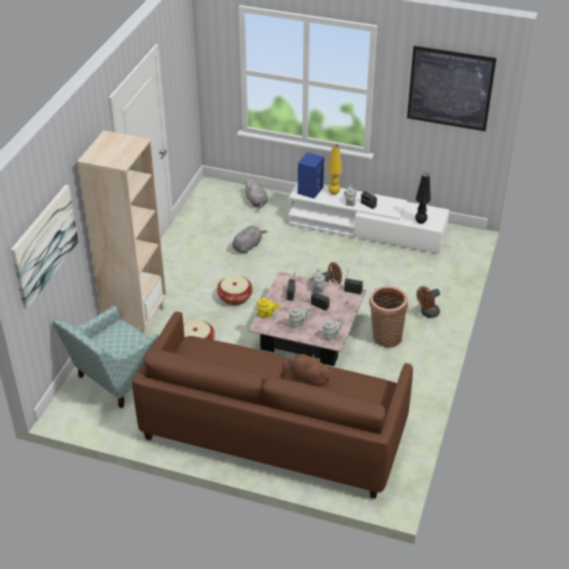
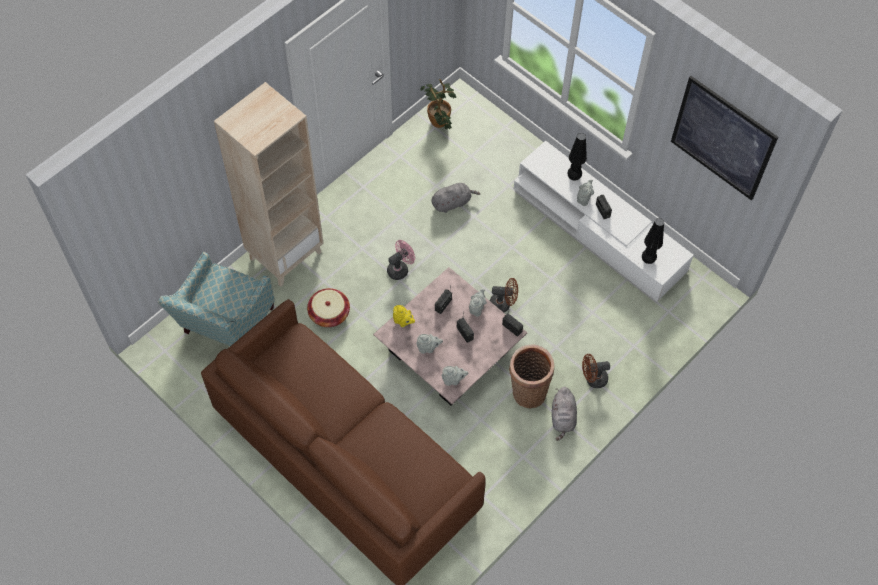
camera: 25 degrees right, 20 degrees up
(44, 245) = (154, 201): picture -> none
(114, 381) = (225, 327): armchair -> armchair turned 45 degrees counterclockwise
(206, 206) = (439, 125): none -> potted plant
(235, 297) = (400, 269): basket -> pink fan
(256, 202) = (497, 140): grey plush toy -> grey plush toy (563, 418)
(308, 379) = (384, 436): brown plush toy -> none
(310, 190) = (549, 162): blue speaker -> none
(334, 193) = (573, 177): yellow table lamp -> black table lamp

